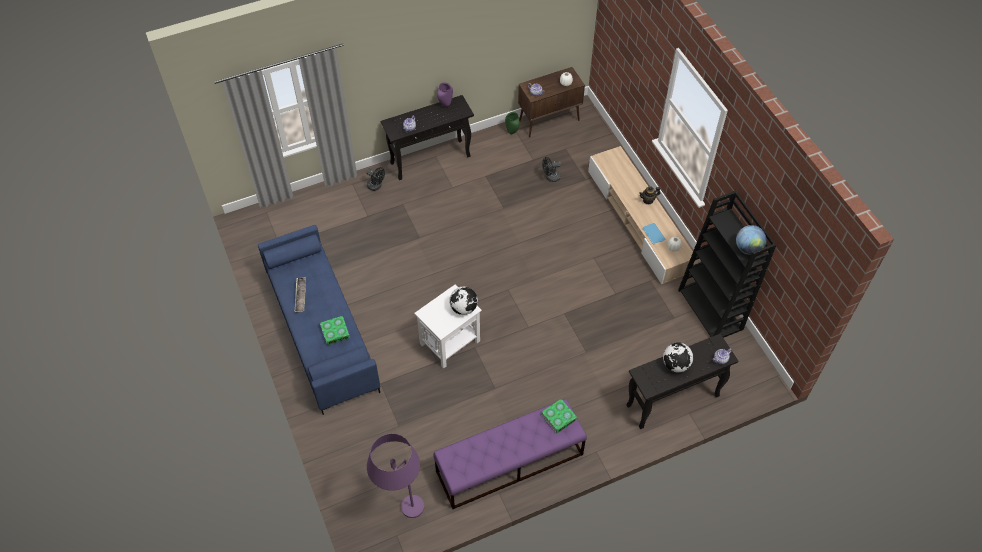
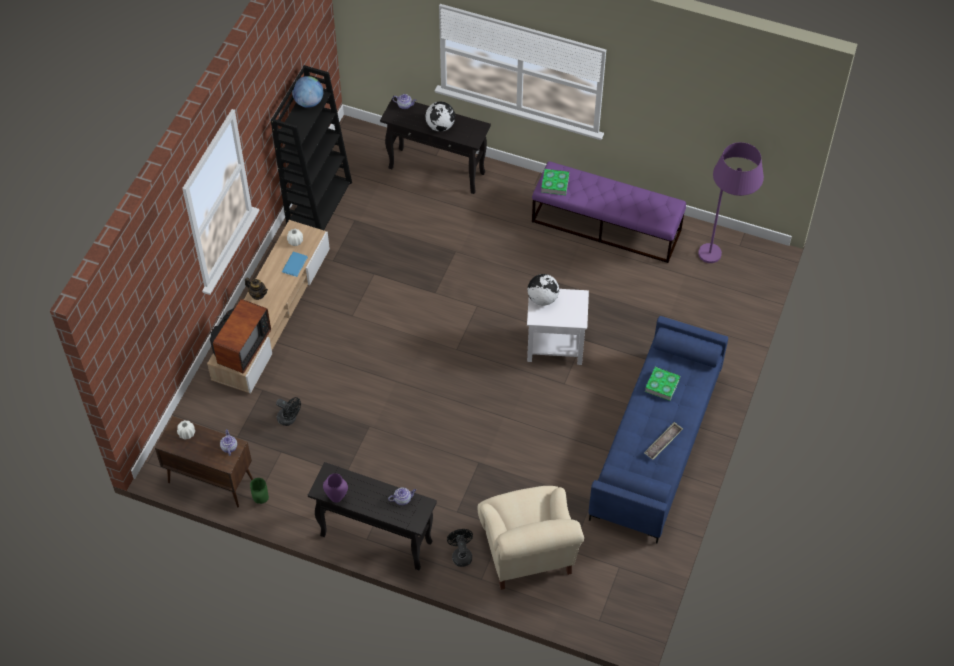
camera: 135 degrees left, 0 degrees up
(340, 214) = (527, 553): none -> beige armchair
(615, 166) = (240, 347): none -> television

